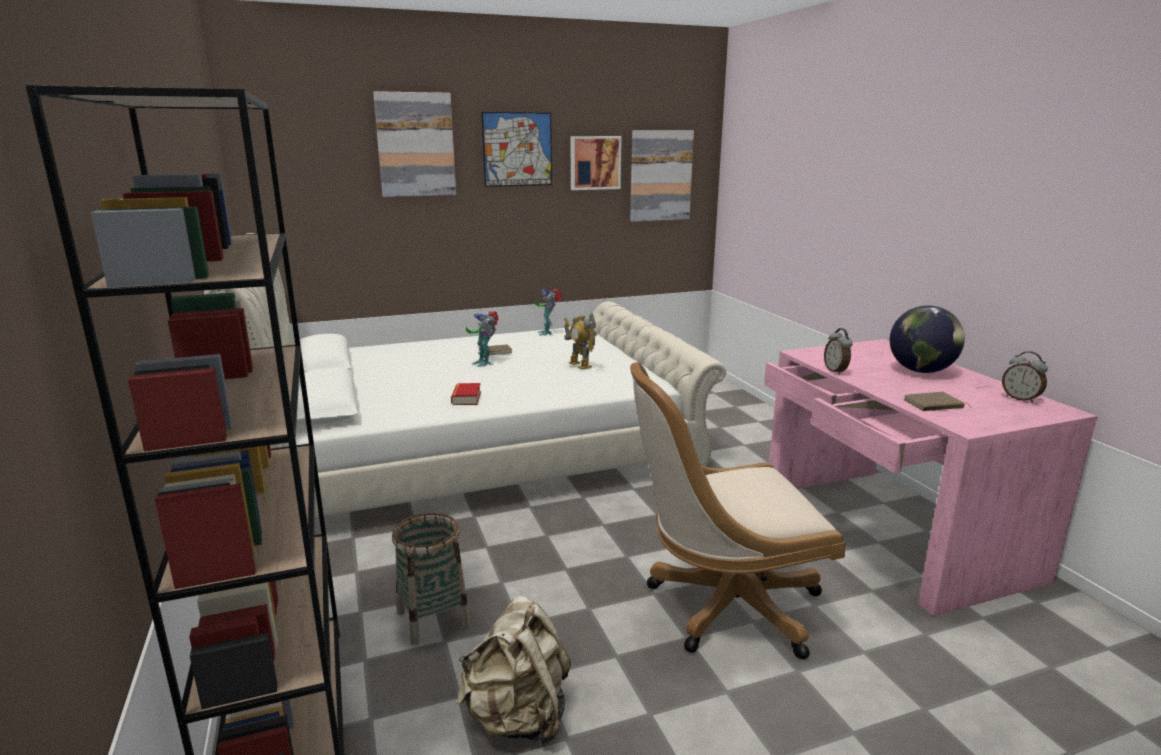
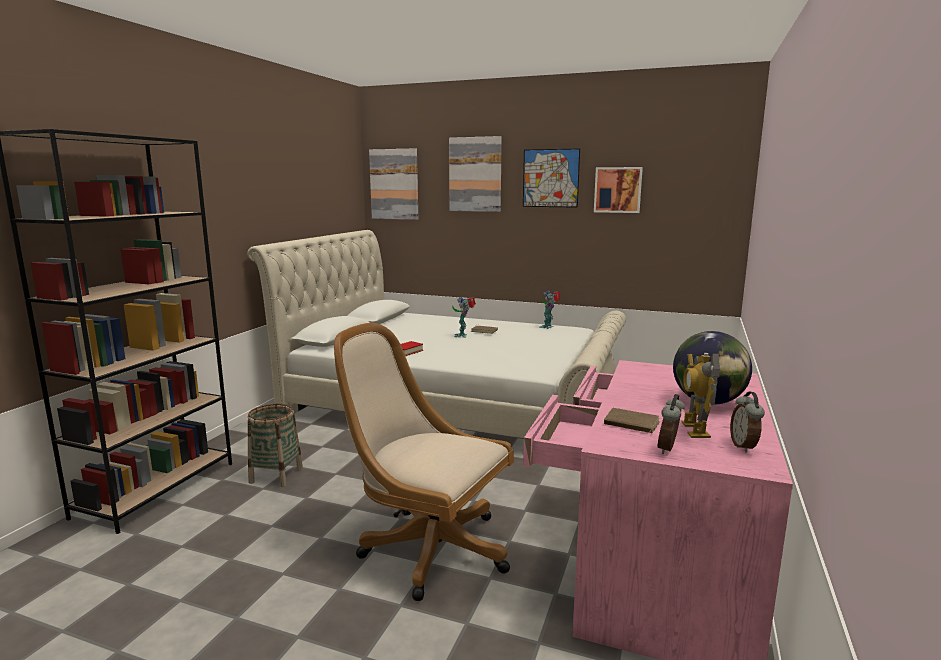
camera: 40 degrees right, 5 degrees down
(518, 718) = (229, 538): beige backpack -> none
(579, 365) = (516, 349): toy robot -> toy robot (695, 430)
(660, 176) = (684, 203): picture -> picture (394, 184)
(836, 371) = (622, 382): alarm clock -> alarm clock (669, 449)

